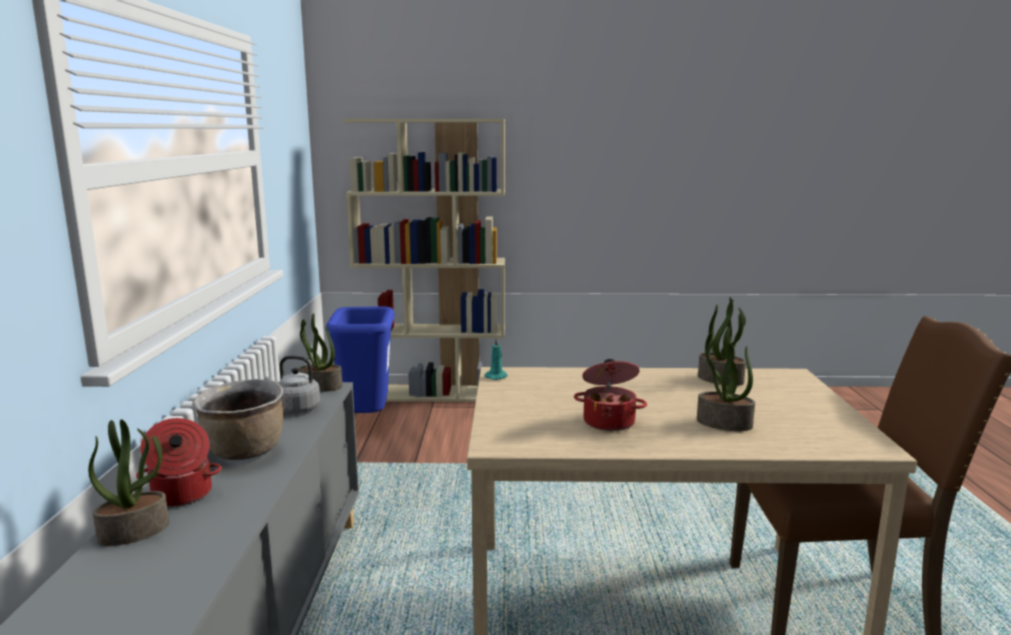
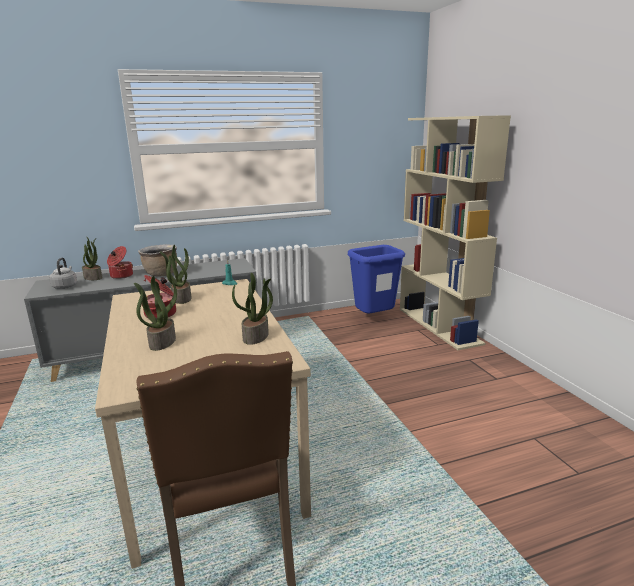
camera: 70 degrees right, 5 degrees up
(295, 409) = (212, 270): grey kettle -> grey kettle (65, 286)
(320, 387) = (243, 268): potted plant -> potted plant (181, 298)

